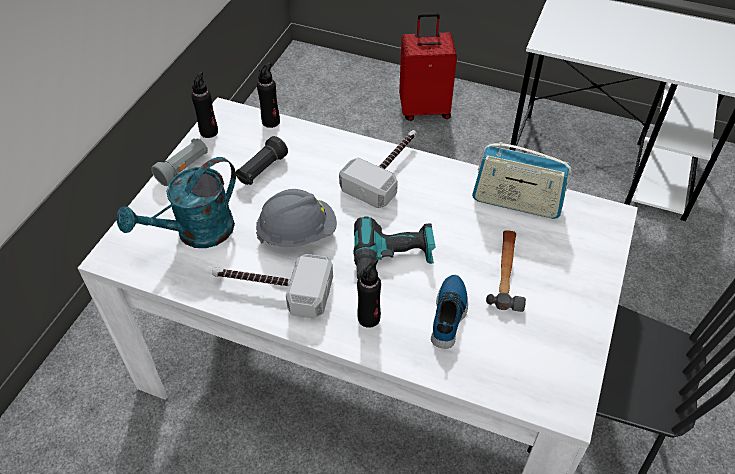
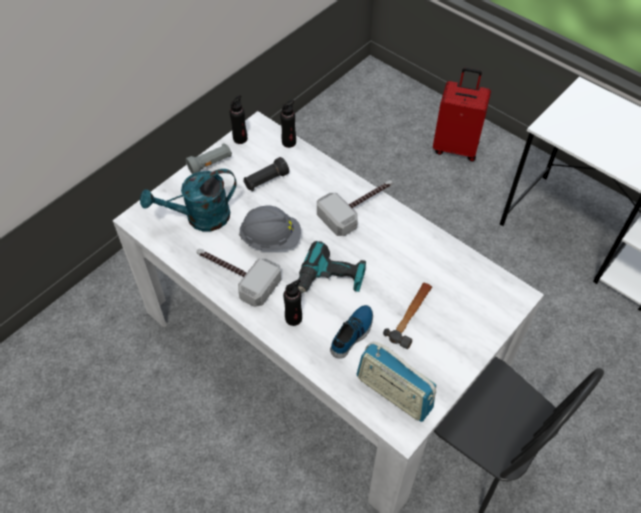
camera: 20 degrees right, 5 degrees up
(516, 203) = (446, 262): radio -> radio (393, 393)

